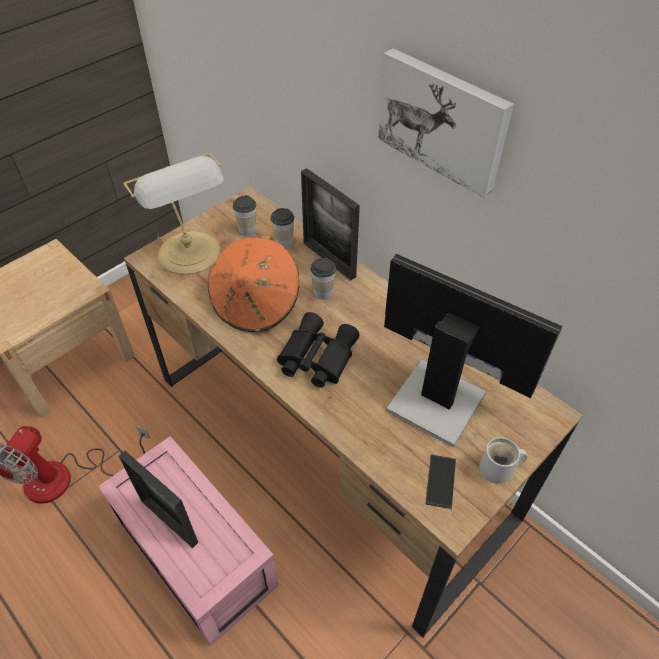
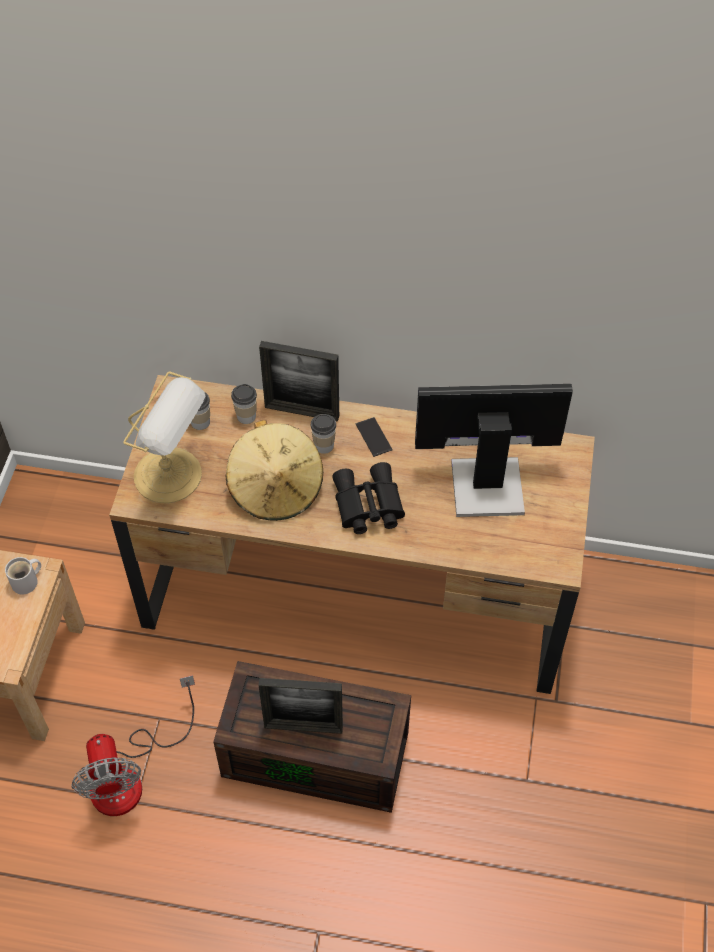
camera: 35 degrees left, 5 degrees up
(200, 552) = (319, 752): pink storage box -> brown storage box
(256, 304) = (276, 489): orange hat -> beige hat
(440, 481) = (534, 544): phone -> phone (373, 437)
(443, 120) = (406, 265): picture -> none
(499, 470) = (566, 512): white mug -> white mug (27, 582)

